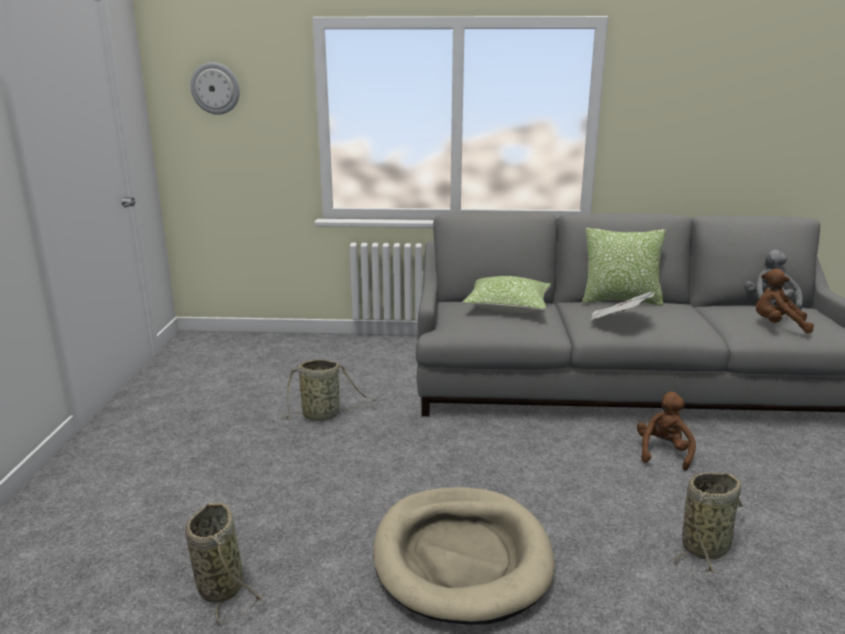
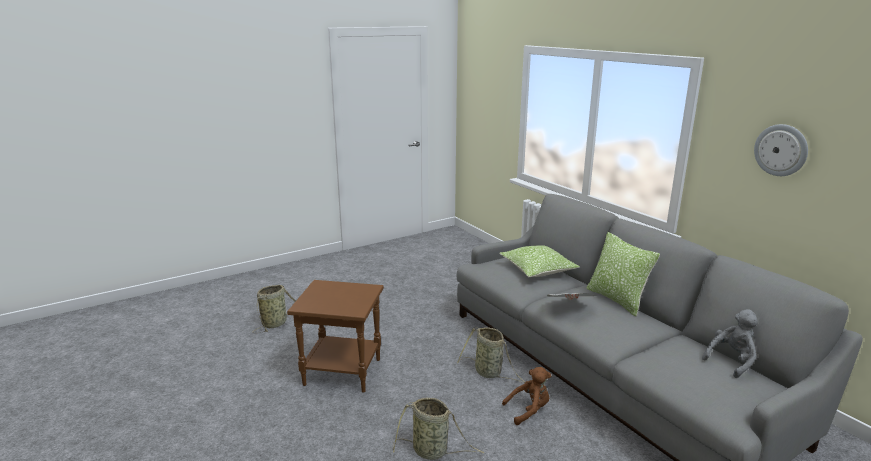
camera: 55 degrees right, 0 degrees up
(215, 88) = (481, 85): wall clock -> wall clock (781, 150)
(324, 415) = (424, 291): basket -> basket (490, 373)
(461, 557) = (343, 371): beige dog bed -> brown side table
(777, 326) = (681, 372): brown plush toy -> none

